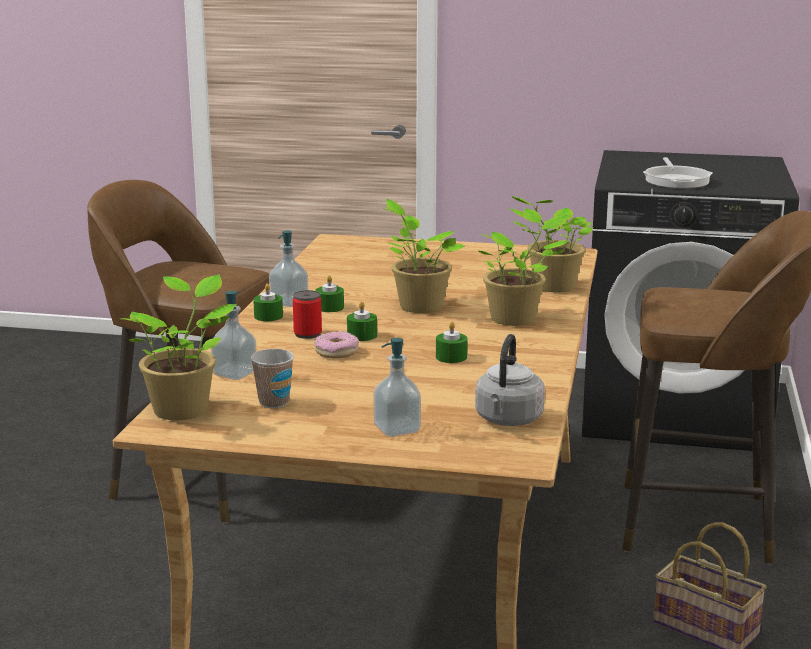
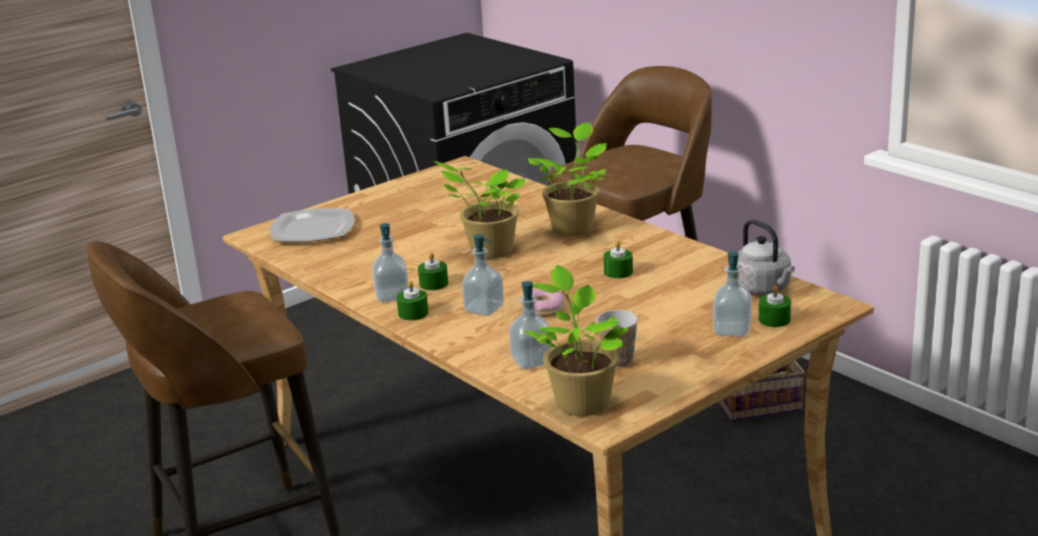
camera: 50 degrees left, 5 degrees up
(307, 334) = (484, 309): can -> soap dispenser
(362, 335) = (521, 290): green candle -> green candle (774, 319)
(369, 250) = (313, 229): none -> plate
(551, 287) = (525, 195): potted plant -> none
(676, 180) = (465, 75): frying pan -> none

